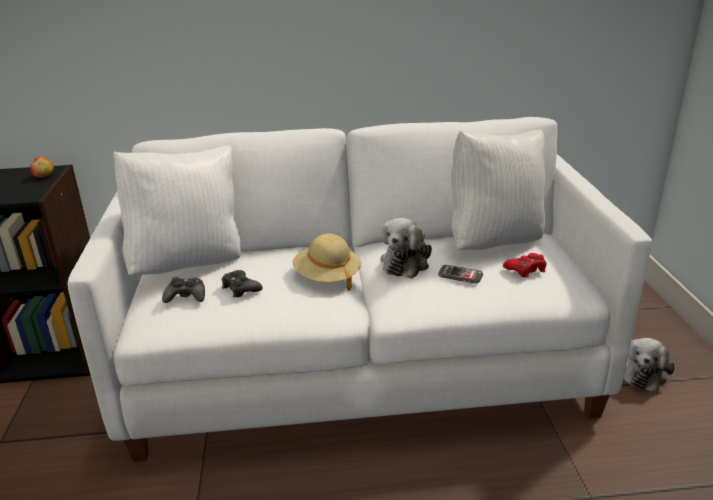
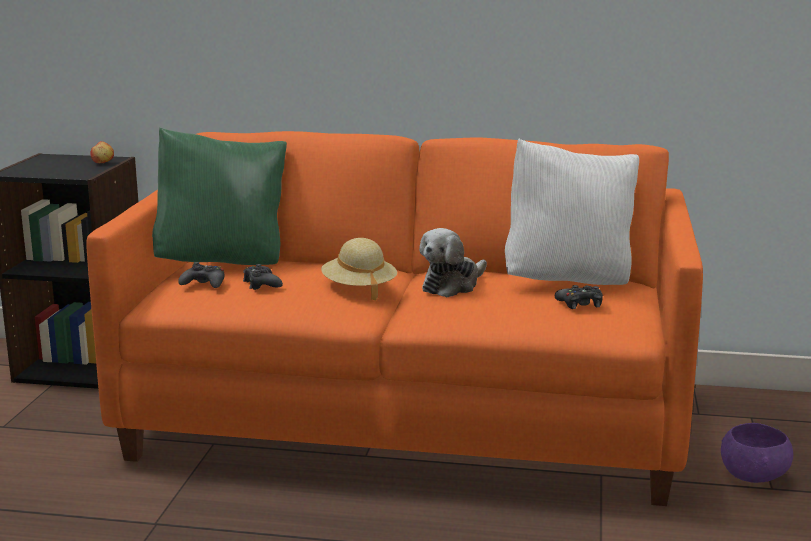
camera: 15 degrees right, 10 degrees down
(189, 263) = (223, 263): white pillow -> green pillow
(359, 365) = (405, 422): white sofa -> orange sofa
(460, 275) = (501, 300): phone -> none
(526, 269) = (580, 304): red game controller -> black game controller
(642, 373) = (754, 478): plush toy -> purple bowl

